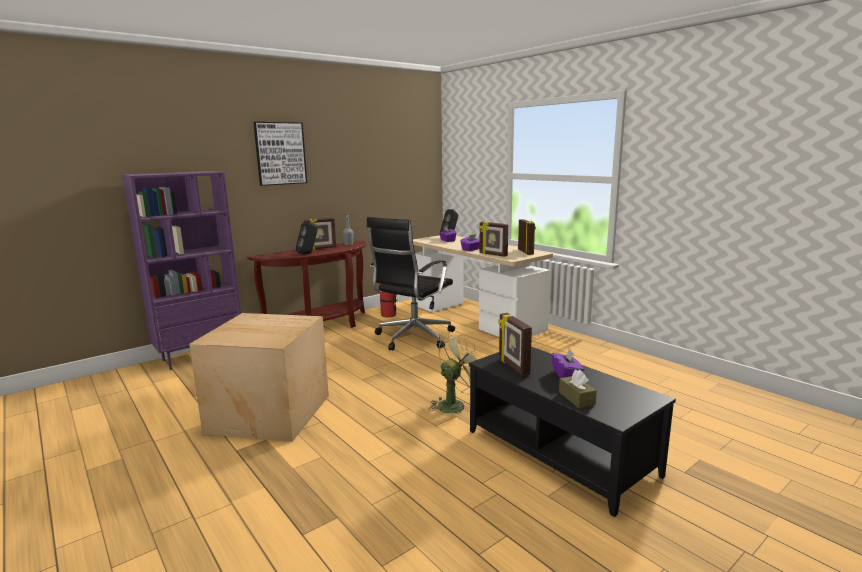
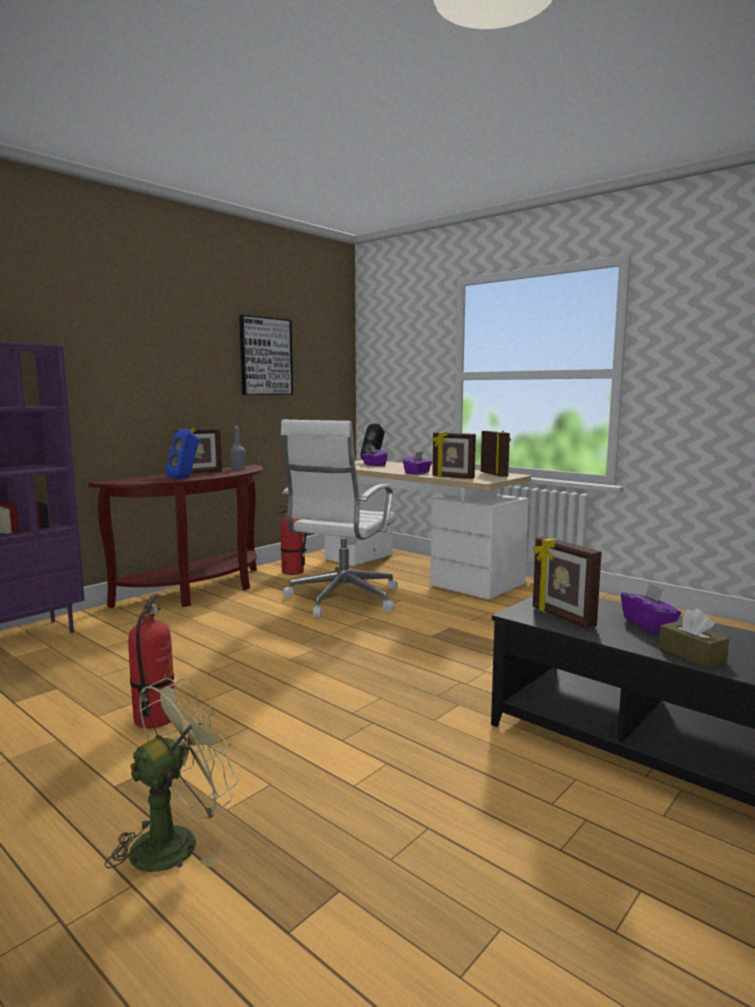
camera: 10 degrees left, 5 degrees down
(269, 412) = (154, 719): cardboard box -> fire extinguisher
(280, 153) = (141, 331): picture -> picture (265, 356)
(309, 253) = (185, 478): black speaker -> blue speaker
(412, 338) = (341, 600): black office chair -> white office chair
(455, 404) = (449, 687): green fan -> green fan (176, 840)

